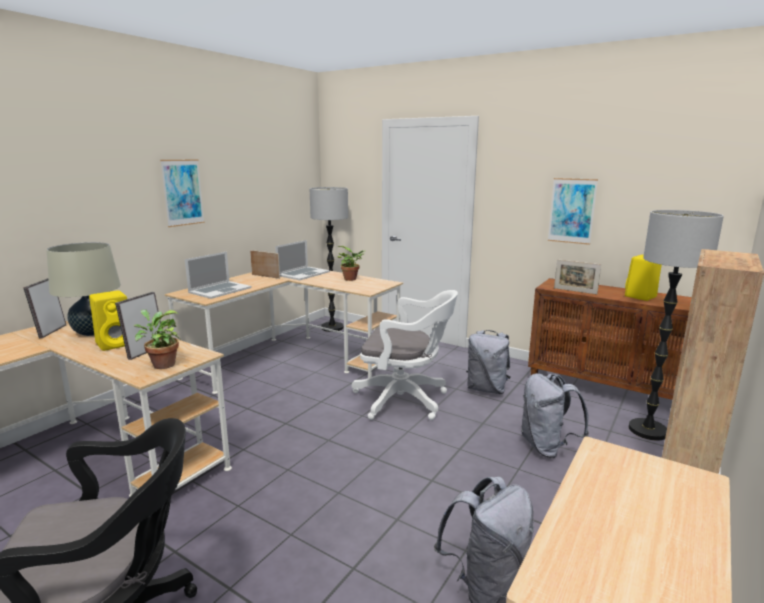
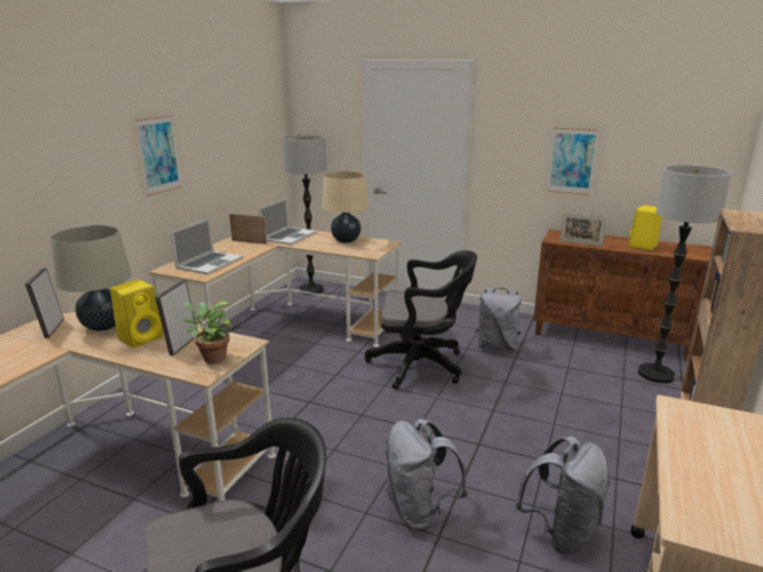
camera: 10 degrees left, 5 degrees up
(352, 279) = (346, 240): potted plant -> beige table lamp
(405, 400) = (422, 365): white office chair -> black office chair
(547, 447) = (572, 400): grey backpack -> grey backpack (420, 510)

